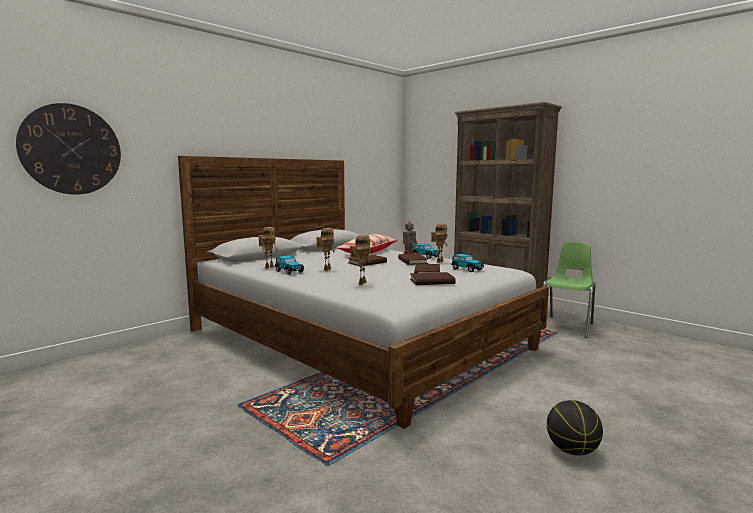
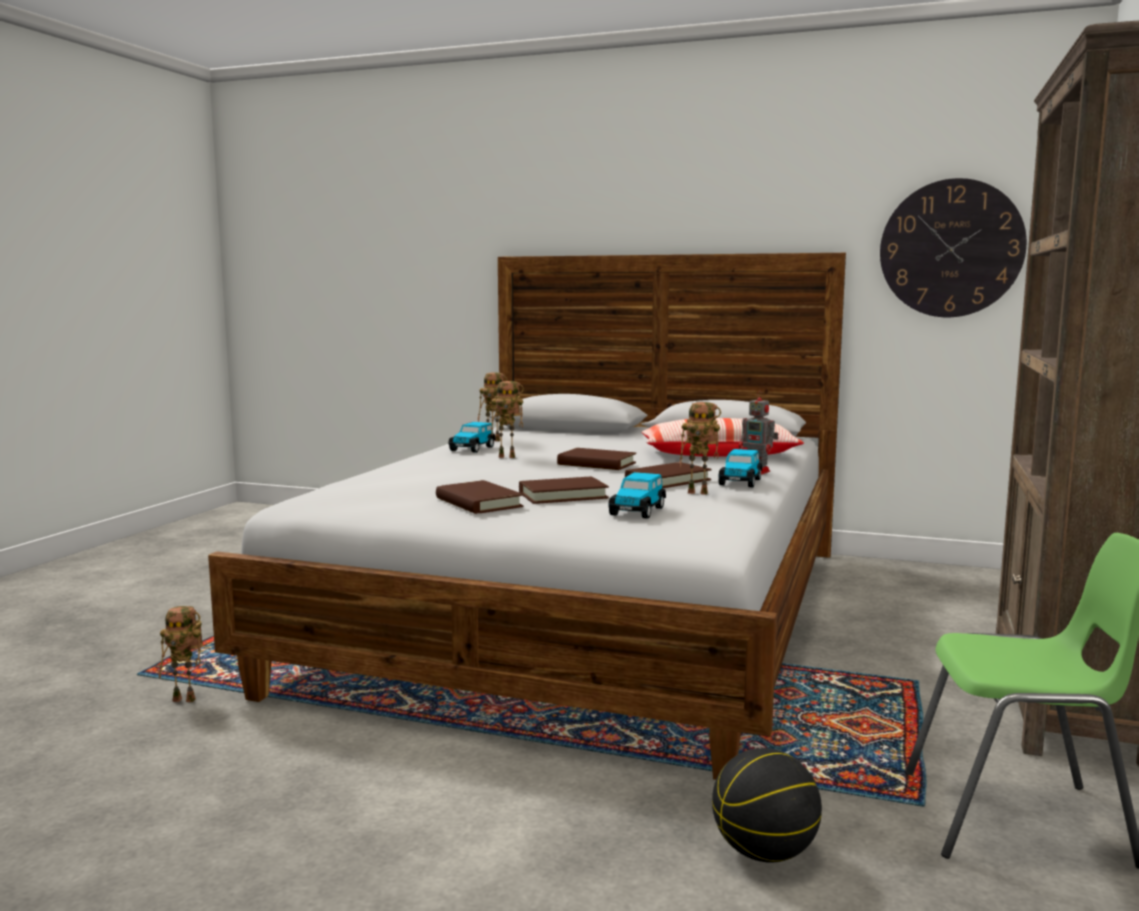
camera: 65 degrees right, 0 degrees up
(71, 149) = (382, 254): wall clock -> wall clock (951, 248)
(361, 283) = (410, 476): toy robot -> toy robot (186, 699)
(572, 450) = (200, 849): basketball -> basketball (765, 853)

